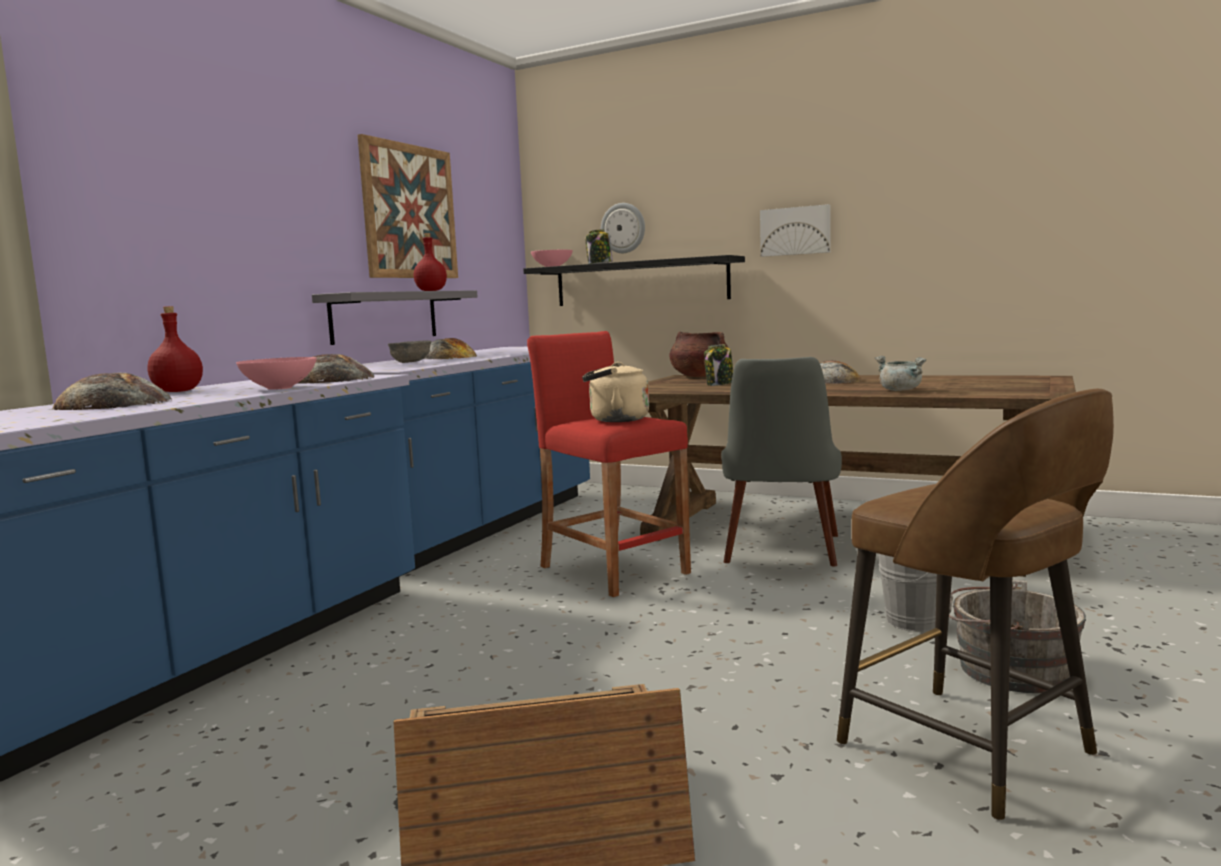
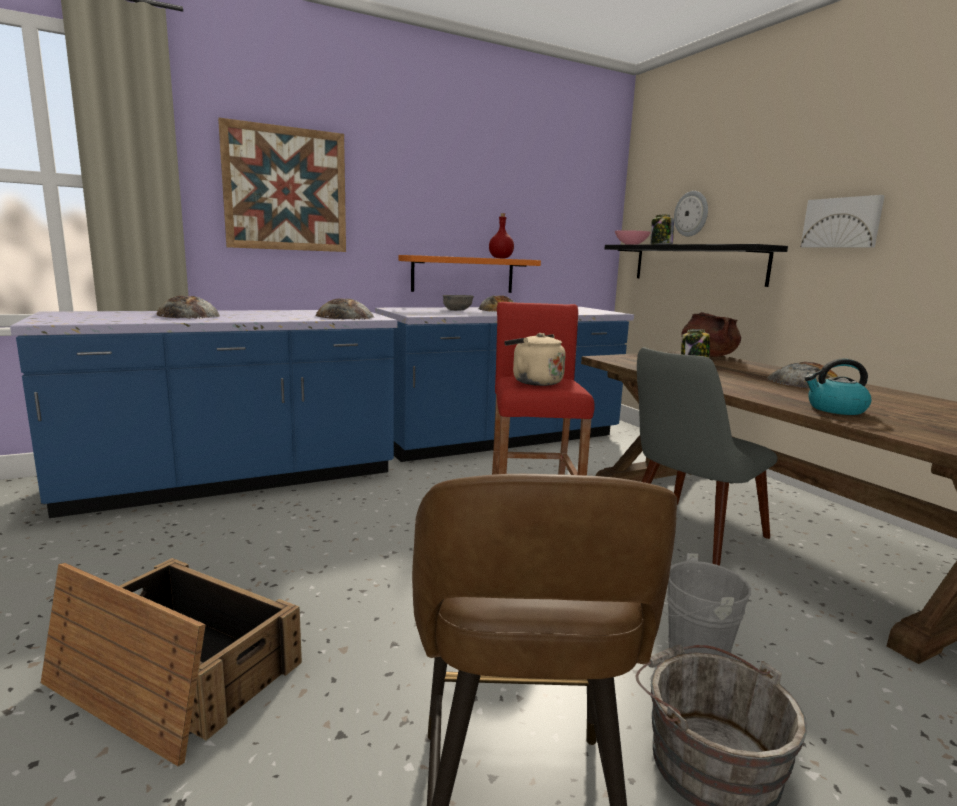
camera: 35 degrees right, 5 degrees up
(179, 391) = (254, 312): red bottle -> none
(280, 388) = (290, 318): pink bowl -> none
(384, 316) = (463, 274): grey shelf -> orange shelf
(409, 212) = (499, 196): picture -> picture (285, 189)
(900, 390) = (835, 409): grey cooking pot -> kettle

